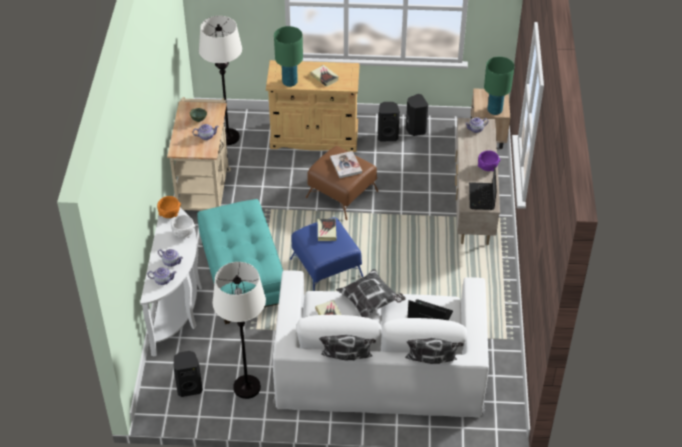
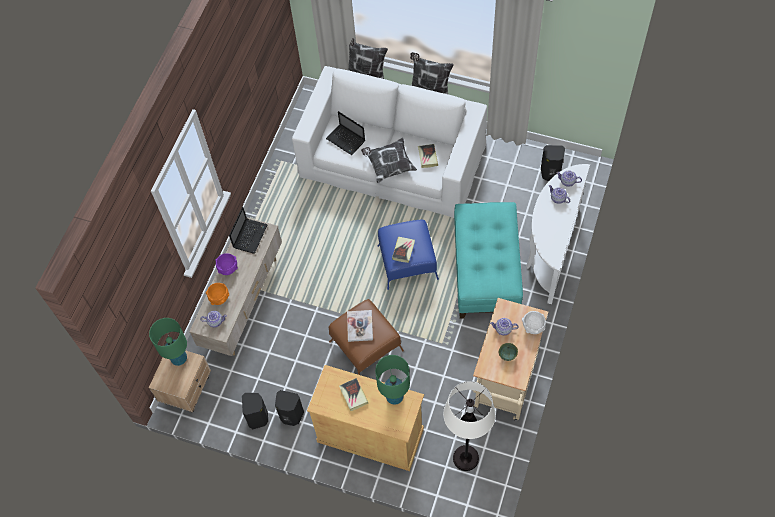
camera: 160 degrees left, 15 degrees up
(169, 214) = (553, 251): orange bowl -> orange bowl (219, 298)
(183, 233) = (543, 226): white bowl -> white bowl (533, 327)
(246, 387) = (504, 164): white floor lamp -> none

